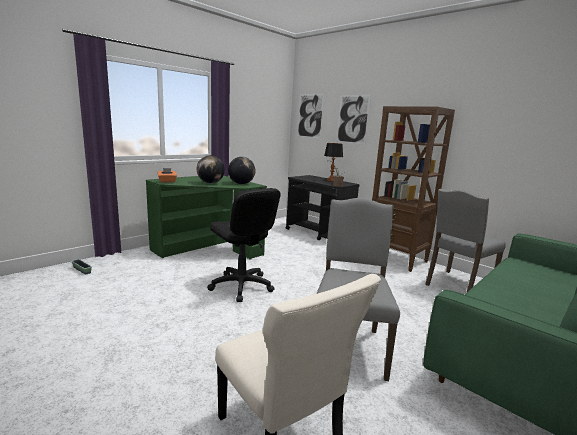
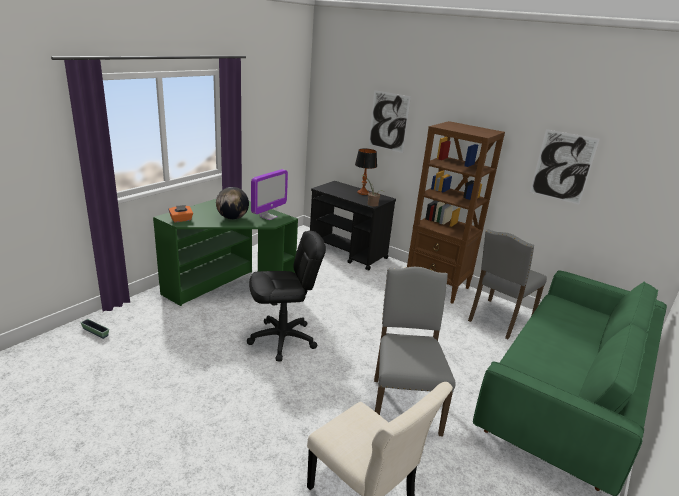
camera: 10 degrees left, 10 degrees up
(241, 184) = (268, 217): globe -> monitor
(241, 286) = (283, 339): black office chair -> black office chair turned 60 degrees counterclockwise
(310, 115) = (334, 108): picture -> picture (562, 167)

